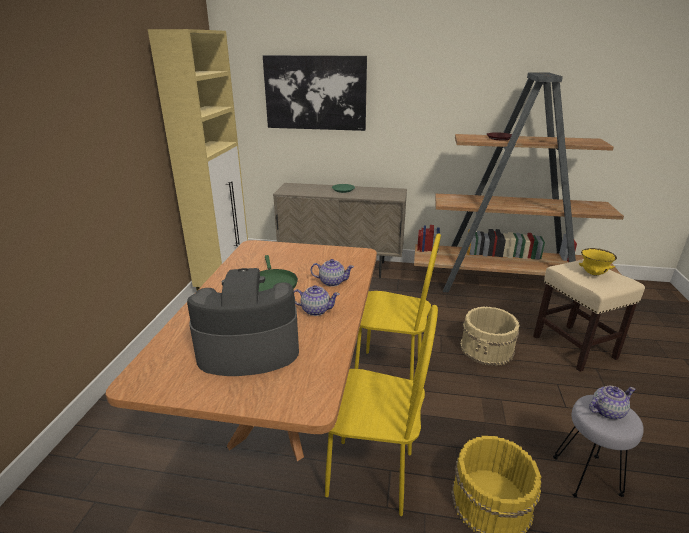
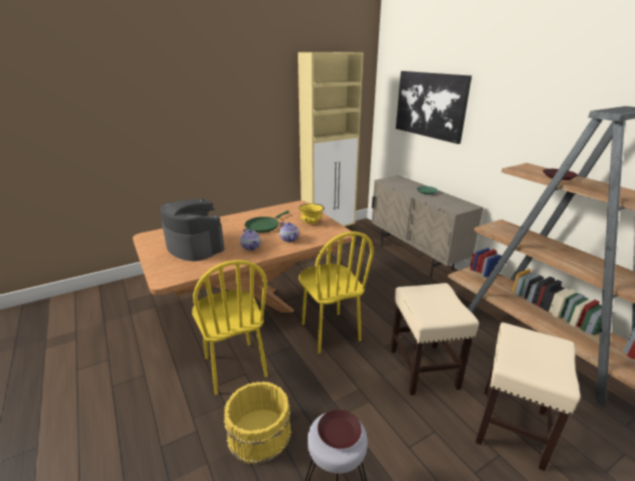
camera: 50 degrees right, 0 degrees up
(487, 348) = (424, 369): beige bucket -> beige stool
(593, 273) = (538, 353): yellow bowl -> yellow bowl (311, 223)
(606, 411) = (339, 431): teapot -> brown plate

